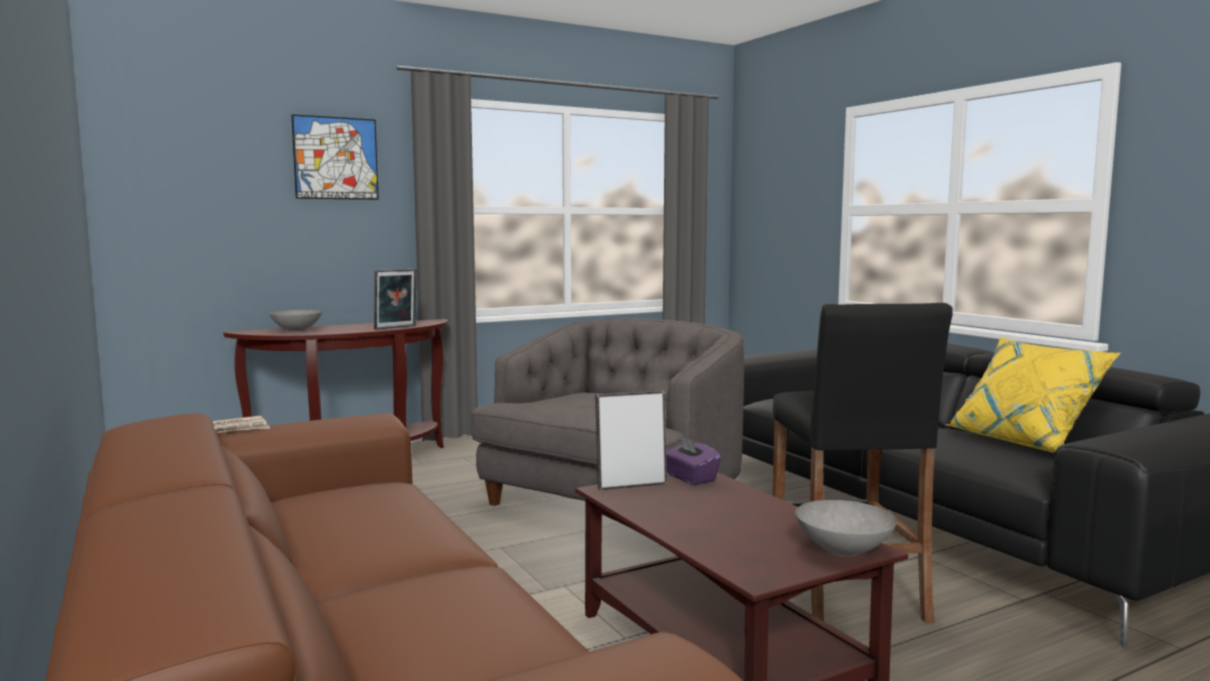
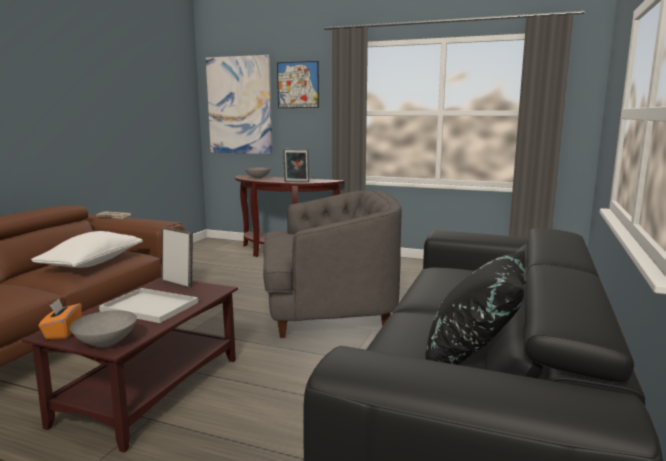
camera: 50 degrees right, 5 degrees up
(203, 191) = (239, 105): none -> picture
(387, 513) = (92, 263): none -> white pillow
(690, 478) = (207, 289): purple tissue box -> none
(716, 513) = (148, 307): none -> white tray
(760, 568) = (62, 332): none -> orange tissue box
(845, 590) = (282, 400): black stool -> none
(1024, 442) = (474, 353): yellow pillow -> black pillow

